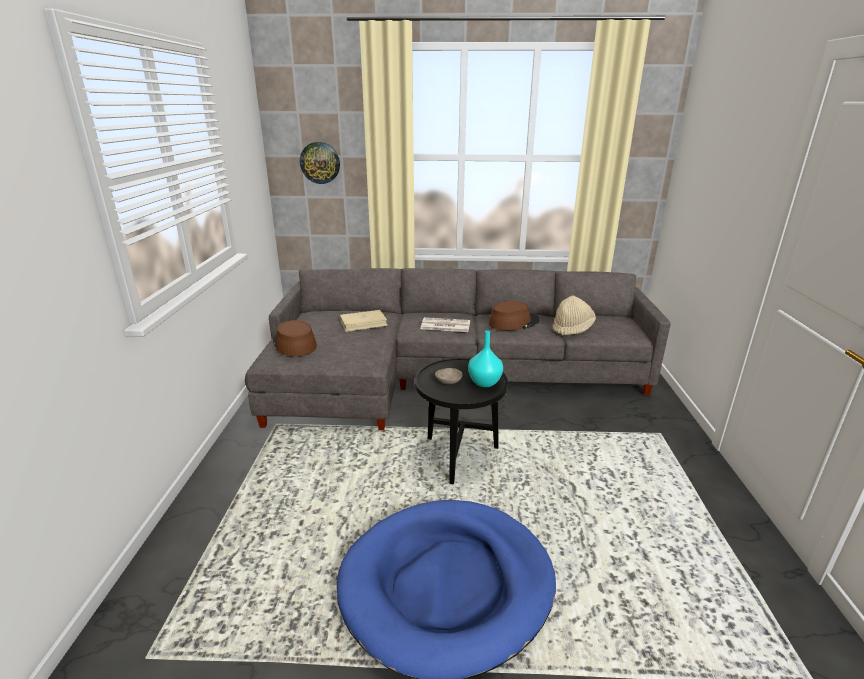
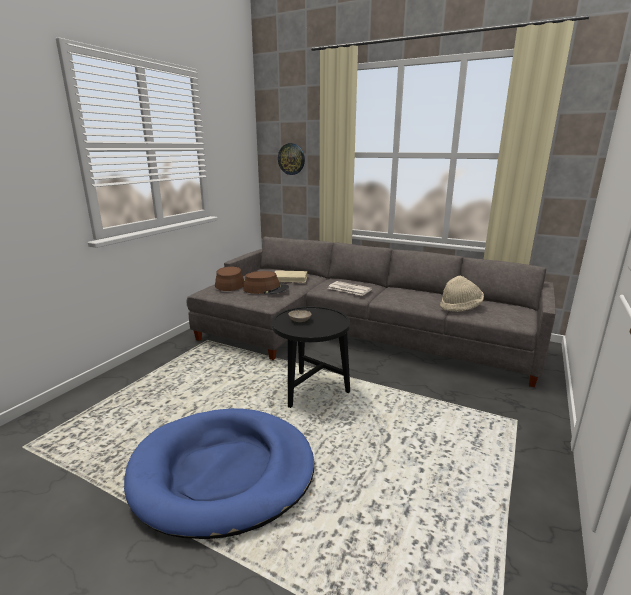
camera: 25 degrees right, 5 degrees down
(484, 382) = (325, 326): turquoise vase -> none
(513, 322) = (409, 295): brown hat -> brown hat (266, 289)

